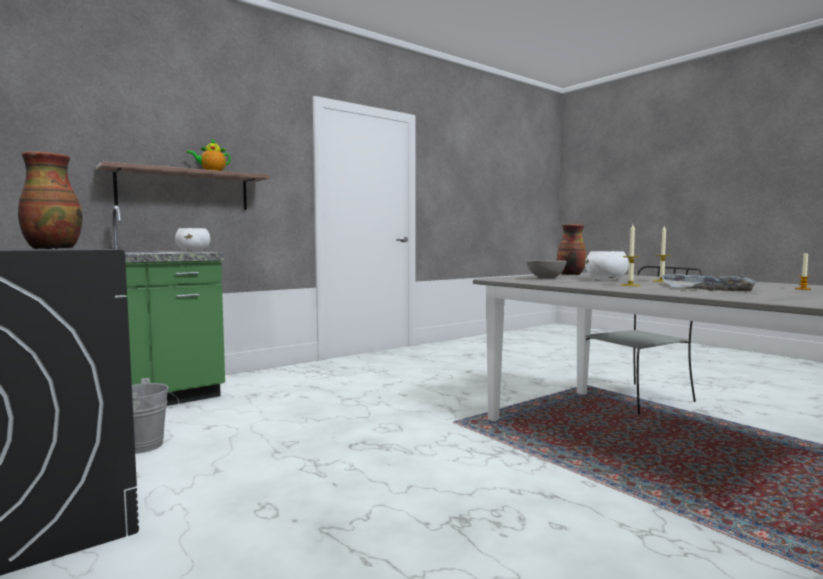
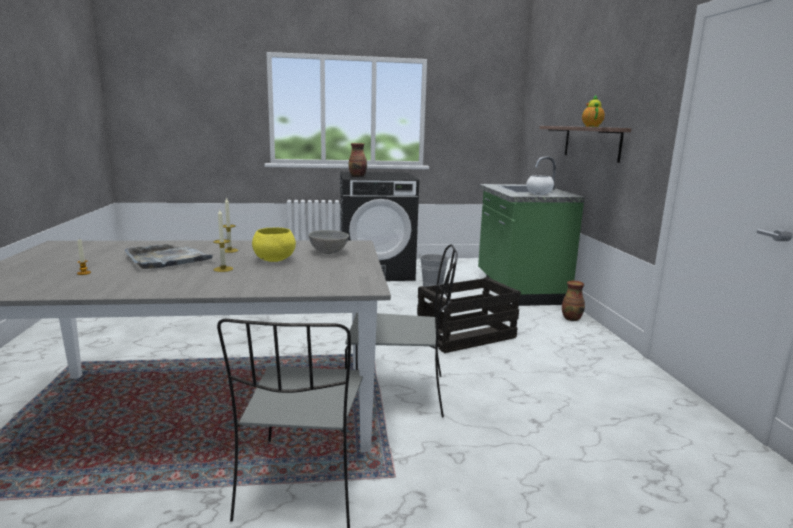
camera: 120 degrees right, 10 degrees up
(348, 401) = (465, 336): none -> crate
(503, 400) = (399, 394): none -> grey chair
(570, 274) = (353, 272): vase -> vase (571, 318)
(606, 280) = (274, 260): white bowl -> yellow bowl

